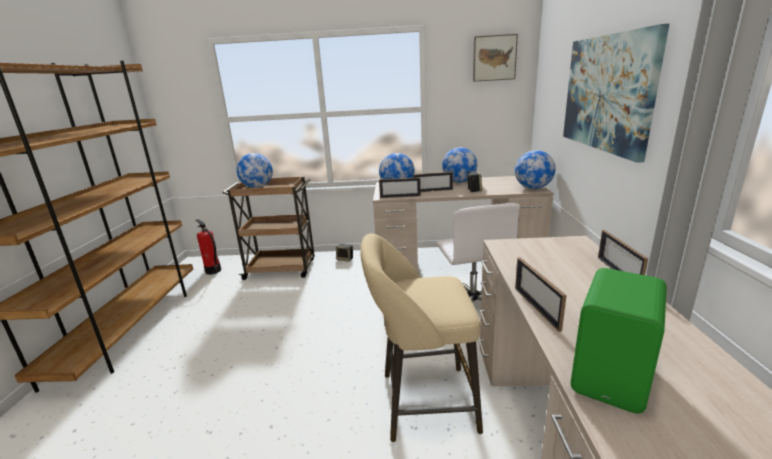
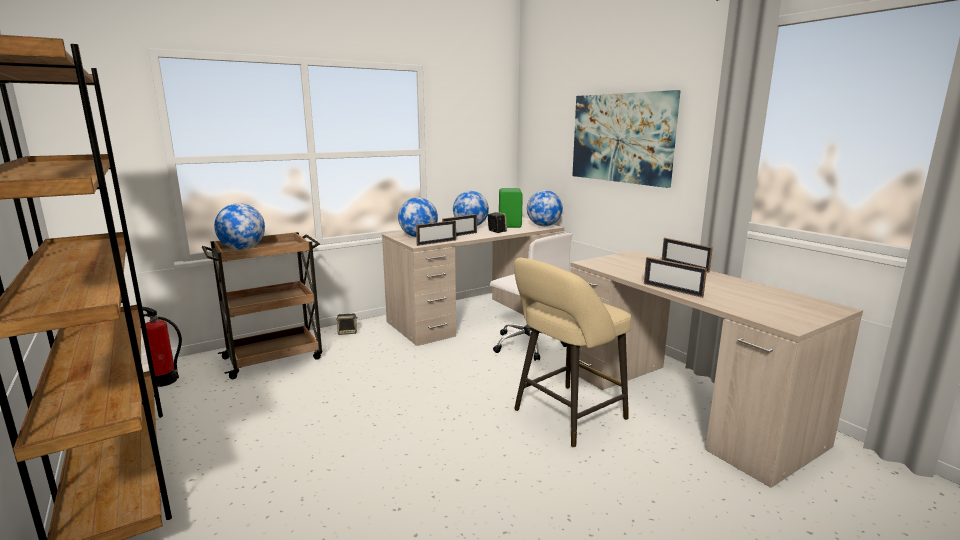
camera: 35 degrees left, 5 degrees down
(494, 58) = (484, 104): picture -> none
(613, 377) = (755, 308): green speaker -> green speaker (510, 225)

